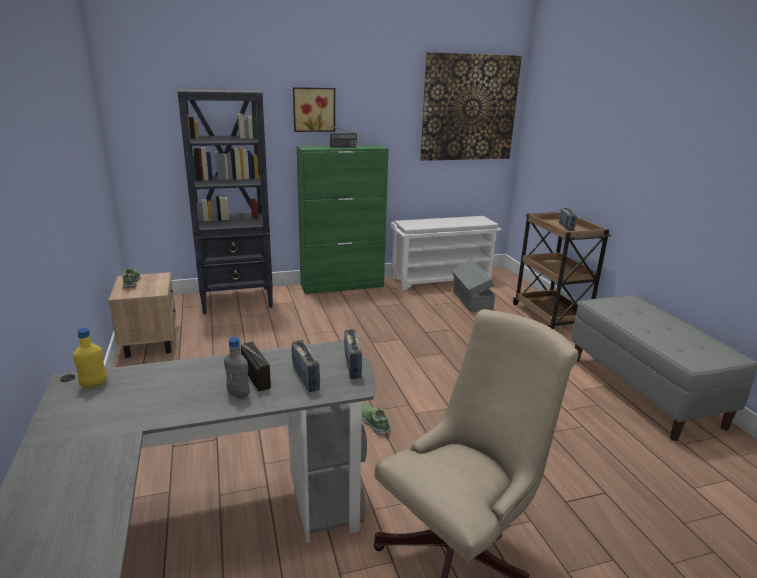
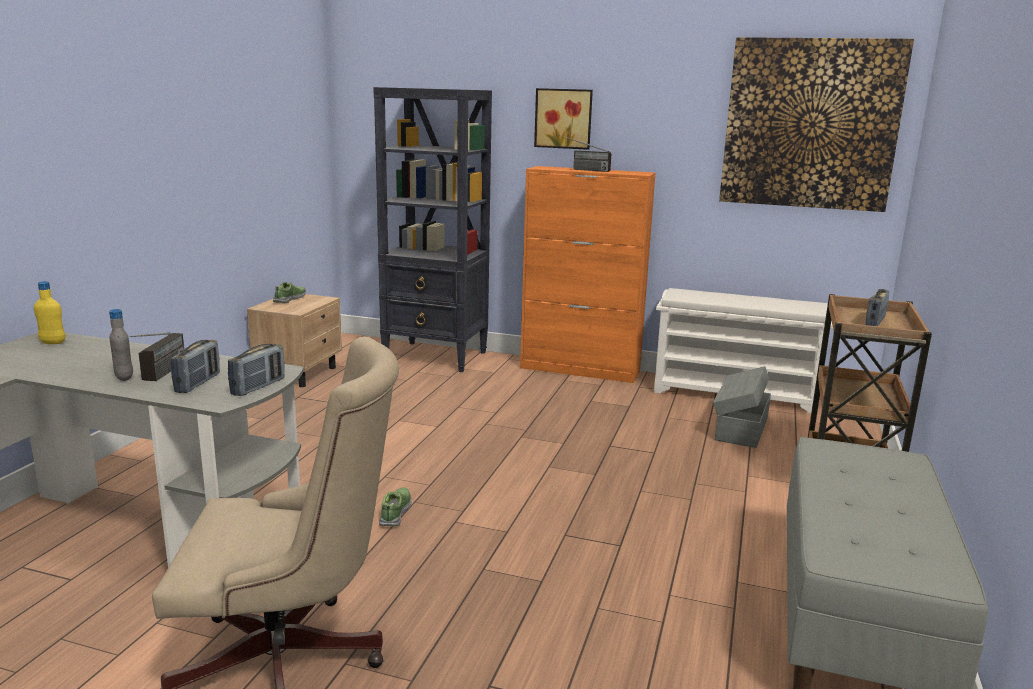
camera: 35 degrees right, 5 degrees down
(342, 285) = (580, 370): green cabinet -> orange cabinet

